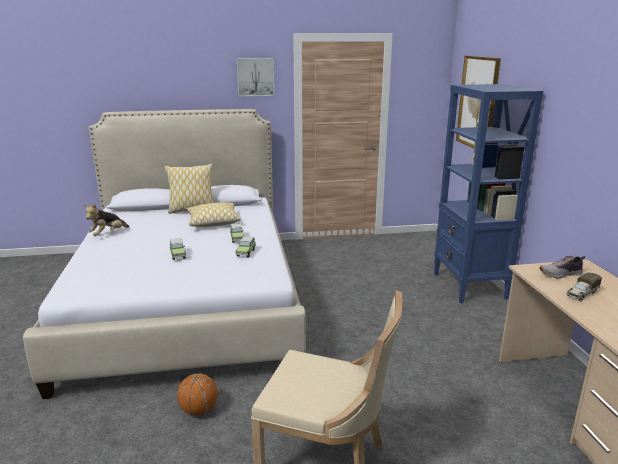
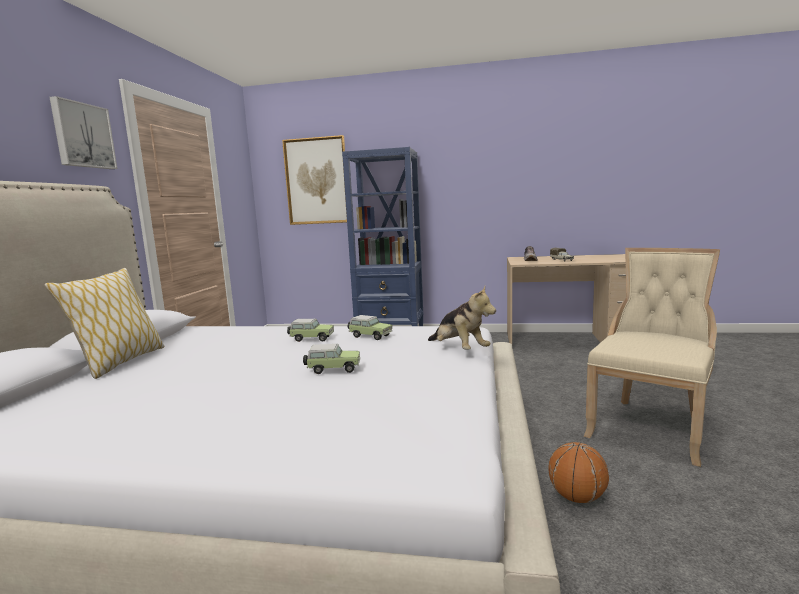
camera: 70 degrees left, 10 degrees down
(108, 234) = (107, 435): plush toy -> plush toy (459, 350)
(213, 222) = (213, 350): pillow -> none

